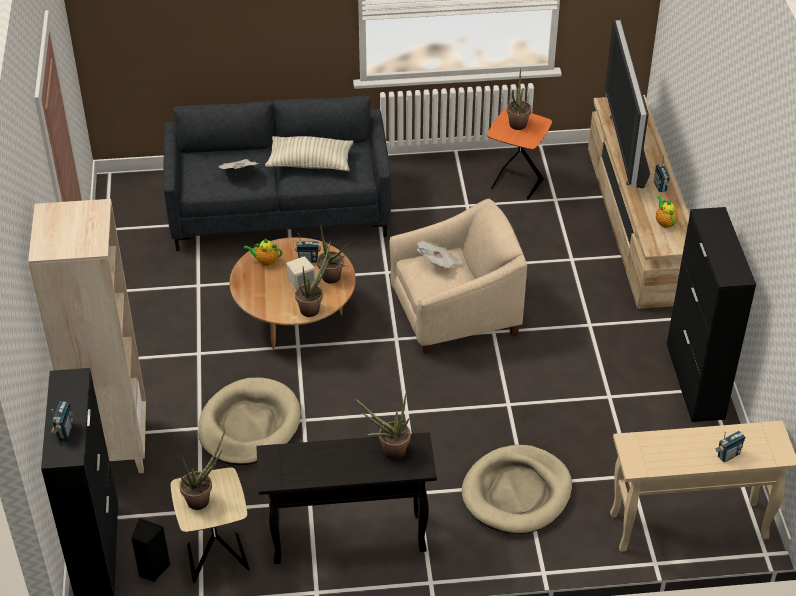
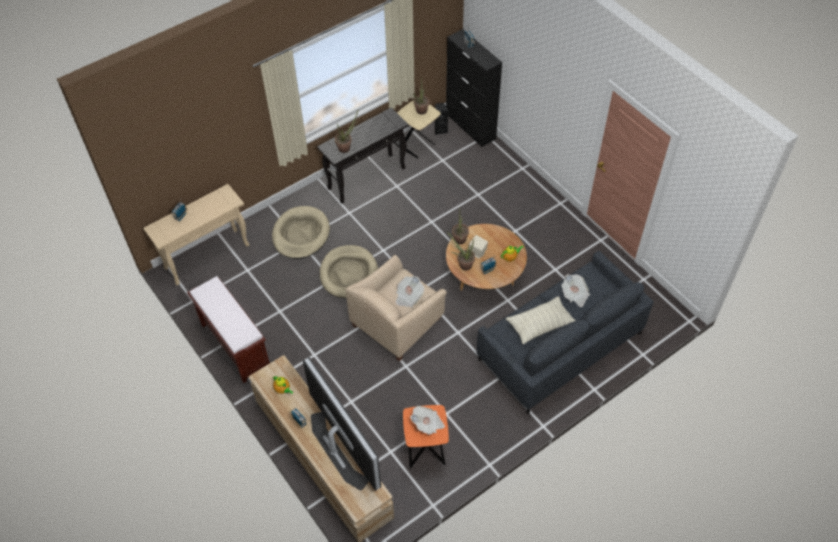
camera: 150 degrees right, 10 degrees up
(113, 447) = (508, 168): beige bookcase -> none
(249, 425) = (455, 206): beige dog bed -> beige dog bed (349, 274)
(516, 127) = (427, 424): potted plant -> newspaper
(695, 381) = (234, 345): black cabinet -> brown bench

